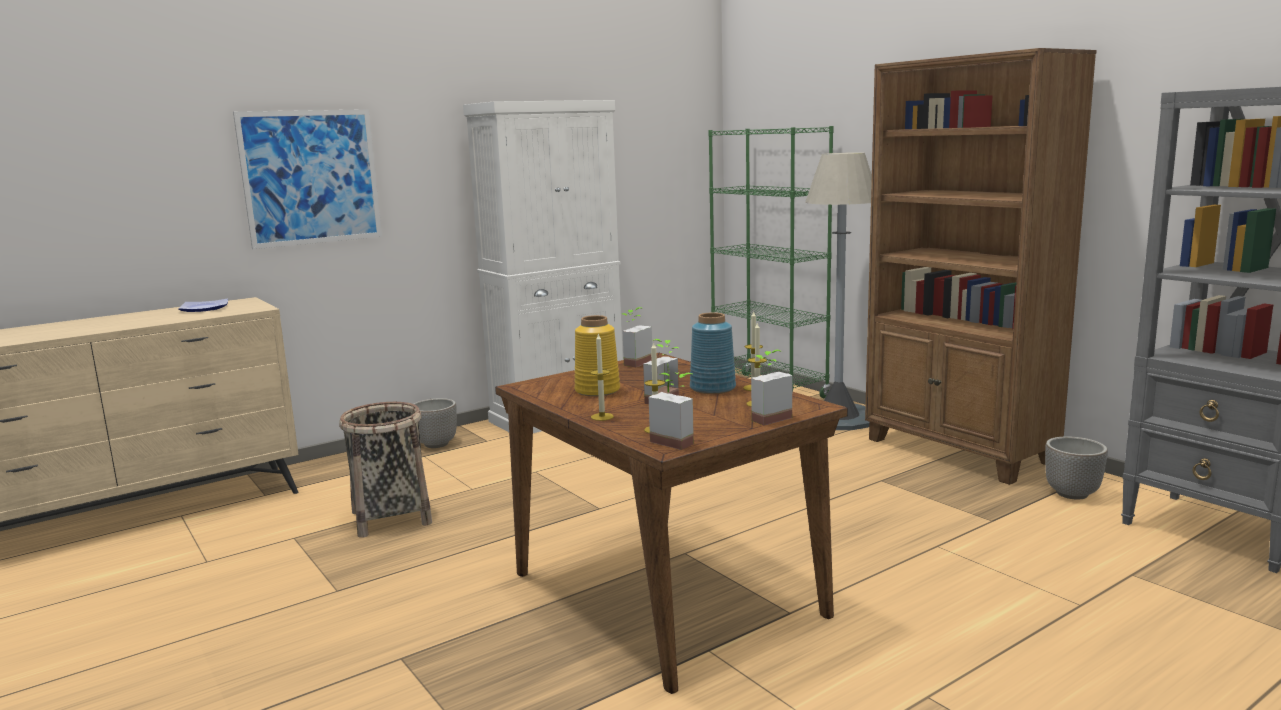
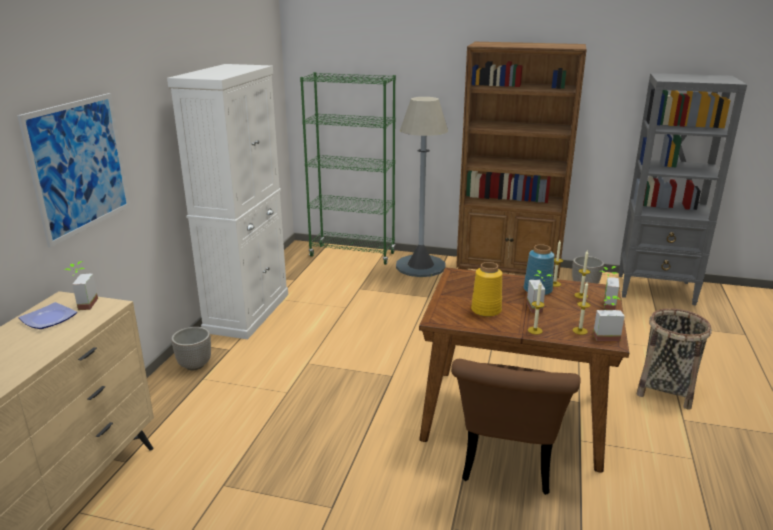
camera: 40 degrees left, 10 degrees up
(391, 518) = (269, 437): basket -> basket (665, 389)
(566, 632) = (505, 464): none -> brown chair
(633, 362) = (451, 280): potted plant -> potted plant (82, 304)

